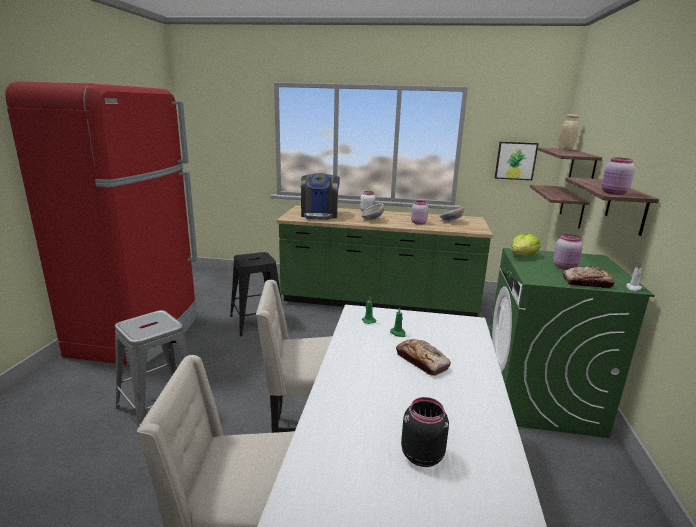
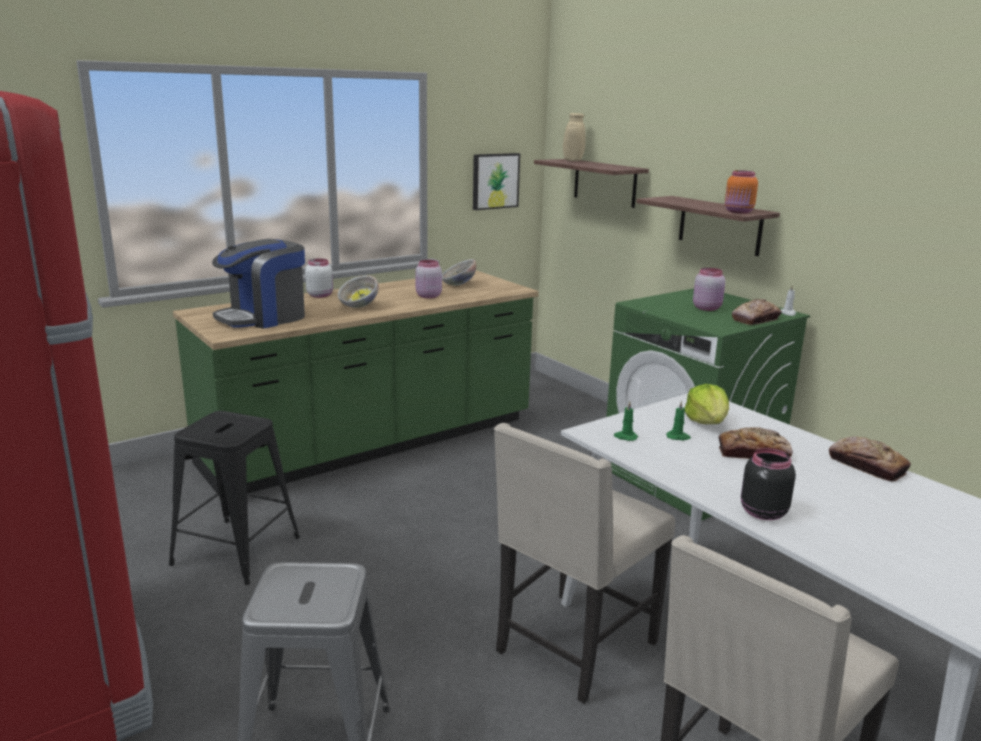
camera: 45 degrees left, 0 degrees up
(319, 215) = (264, 317): coffee machine -> coffee machine turned 90 degrees clockwise
(421, 454) = (913, 523): black jar -> black jar (761, 512)
(487, 408) = (866, 466): none -> bread
(522, 255) = (652, 306): lettuce -> lettuce (707, 422)
(572, 207) = (595, 236): shelf -> none
(614, 193) = (739, 212): pink jar -> orange jar

